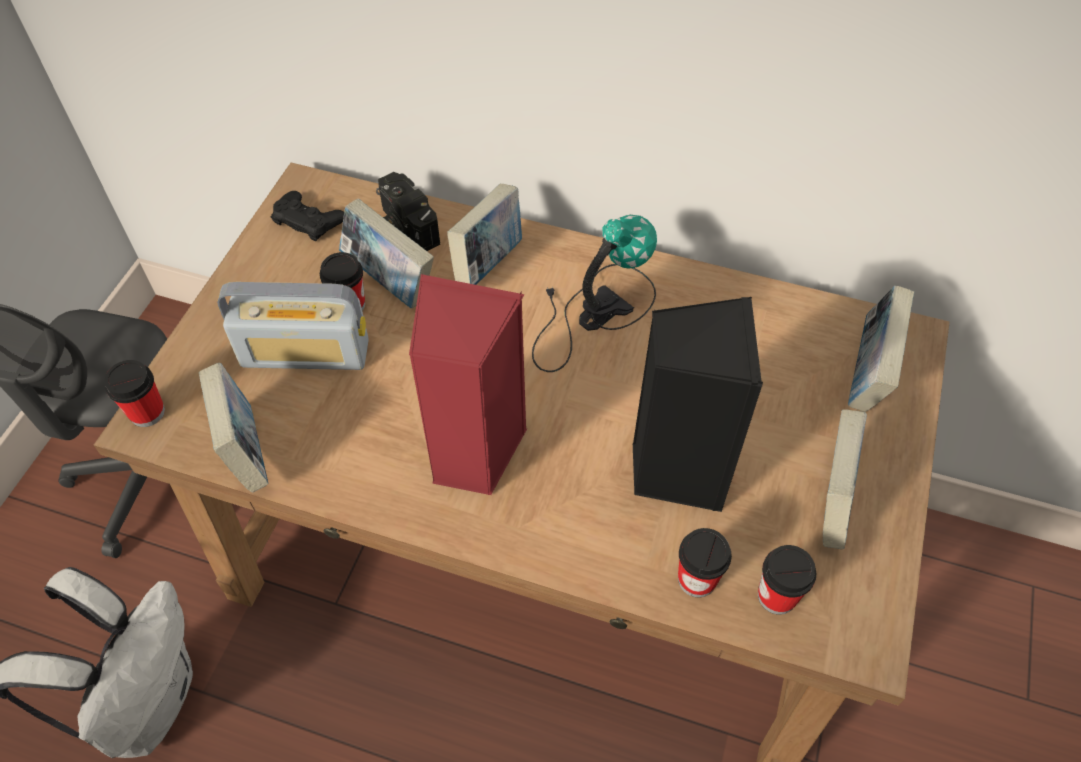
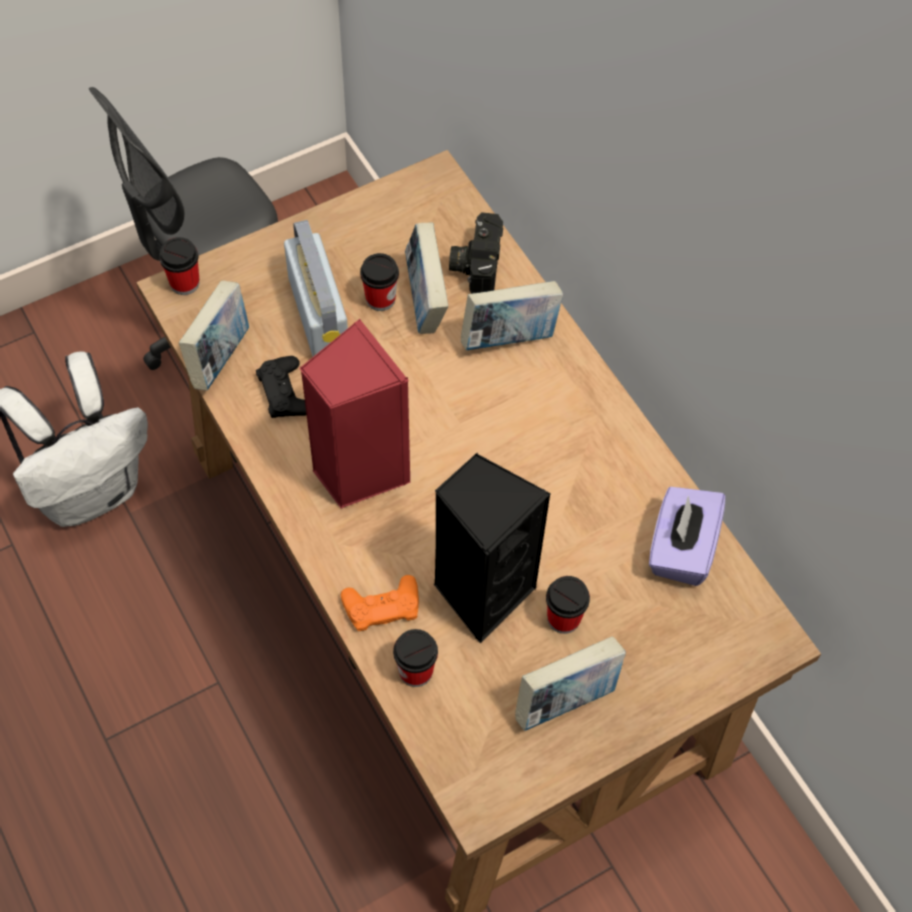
camera: 40 degrees right, 5 degrees up
(305, 353) = (318, 315): radio -> radio turned 150 degrees counterclockwise
(308, 220) = (414, 209): black game controller -> black game controller (285, 392)
(592, 312) = (546, 433): table lamp -> none
(611, 548) = (382, 606): none -> orange game controller
(777, 596) = (456, 725): cup -> cup (563, 618)
(780, 322) = (681, 549): none -> purple tissue box
(867, 375) = (701, 640): book -> none

